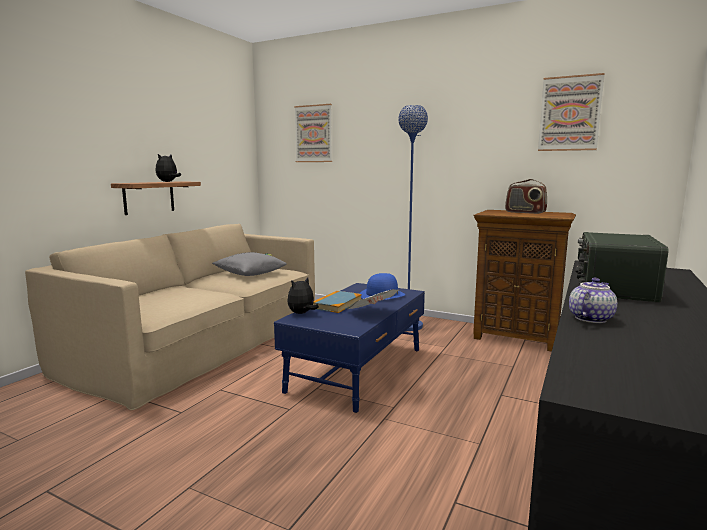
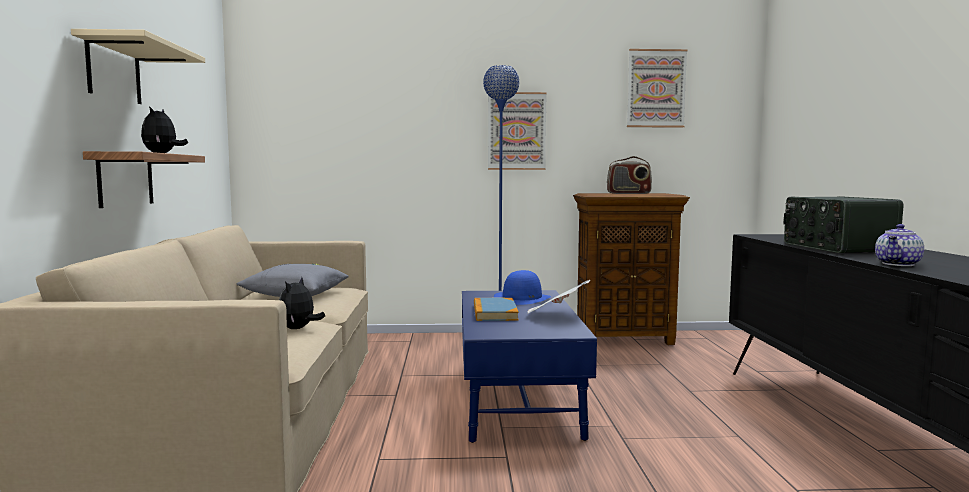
camera: 30 degrees left, 5 degrees down
(139, 134) = (114, 71): none -> beige shelf
(302, 313) = (478, 327): plush toy -> plush toy (298, 329)
(313, 134) = (332, 96): picture -> picture (516, 131)
(589, 318) = (899, 264): teapot -> teapot turned 150 degrees counterclockwise

